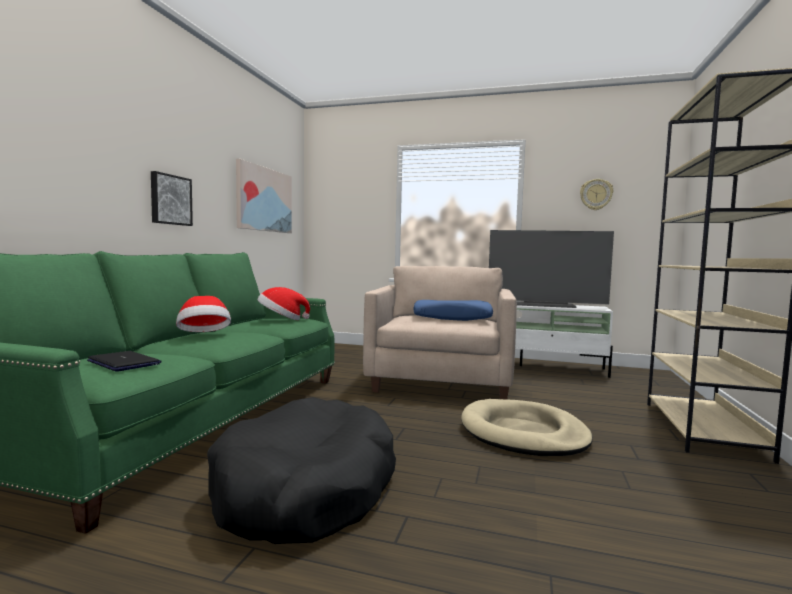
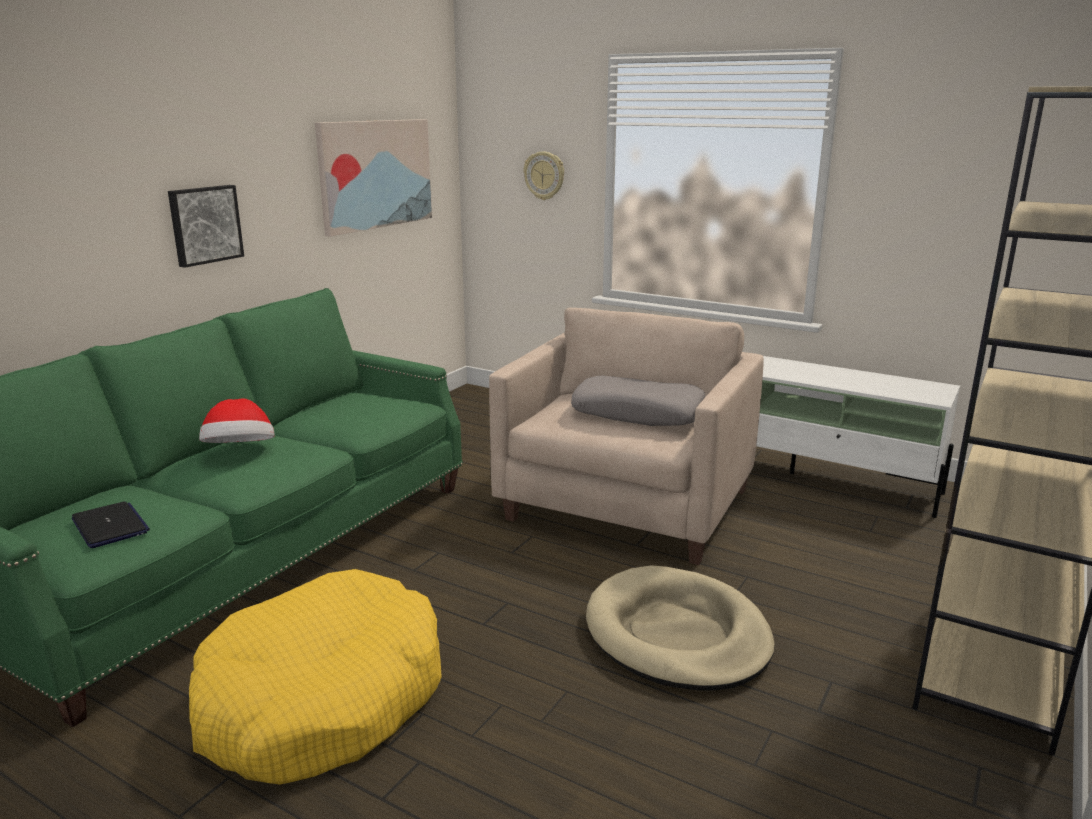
camera: 15 degrees right, 15 degrees up
(281, 320) = (370, 408): hat -> none
(305, 490) = (322, 699): black dog bed -> yellow dog bed
(452, 318) = (638, 414): blue pillow -> grey pillow
(545, 305) = (841, 376): television -> none
(596, 194) = (972, 166): wall clock -> wall clock (544, 175)

